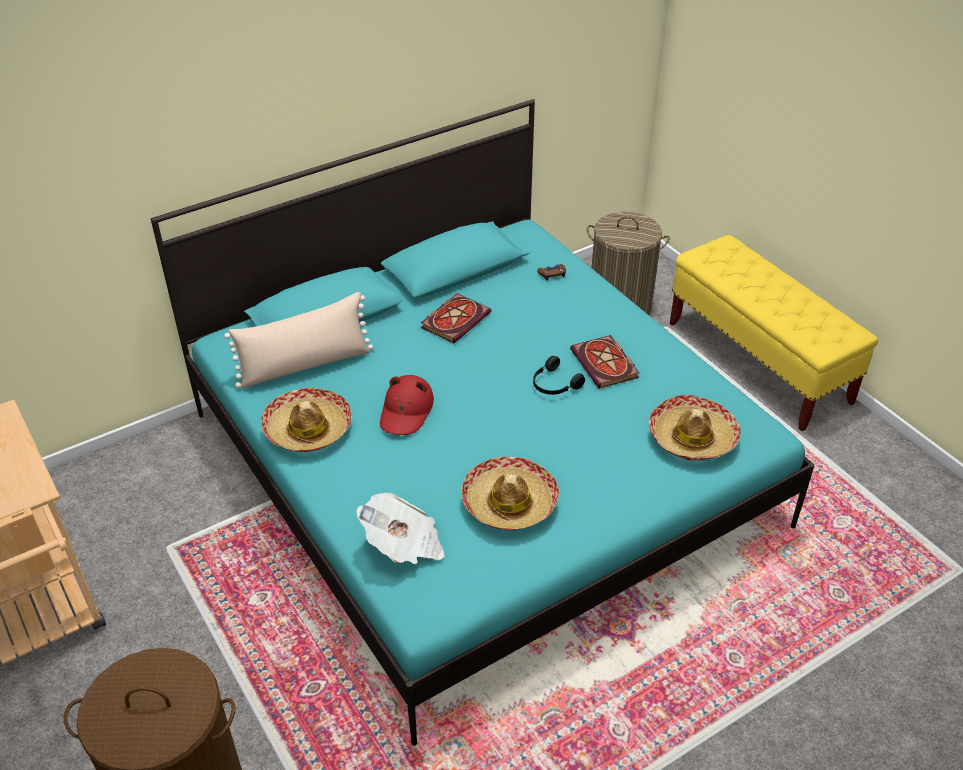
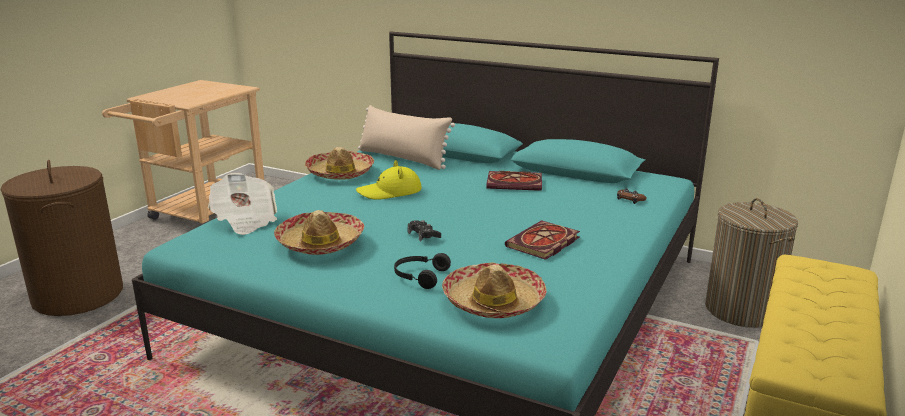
camera: 60 degrees right, 20 degrees down
(406, 411) = (390, 192): red hat -> yellow hat
(535, 427) = (424, 235): none -> black game controller
(554, 384) = (487, 230): black headphones -> black headphones (419, 276)

